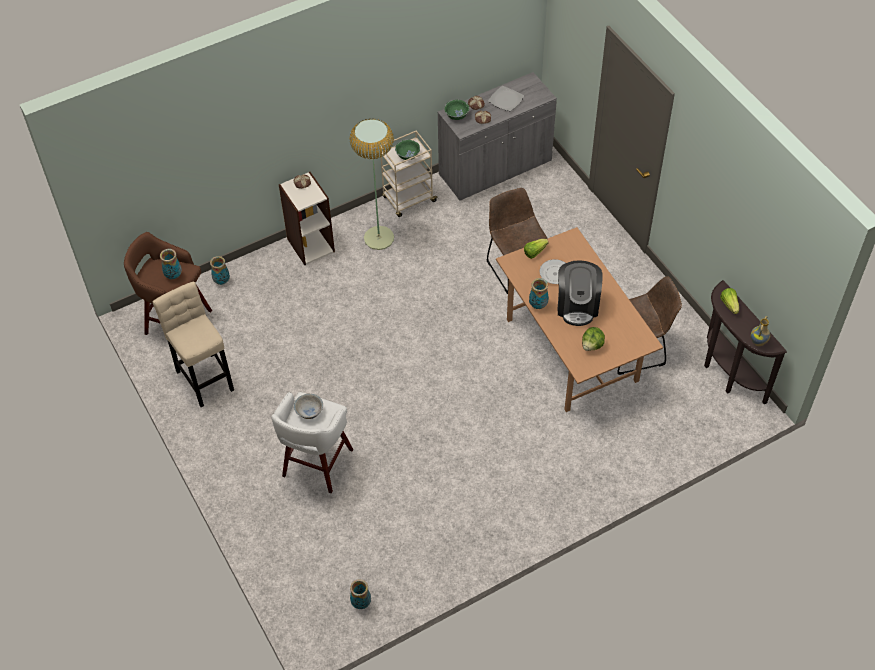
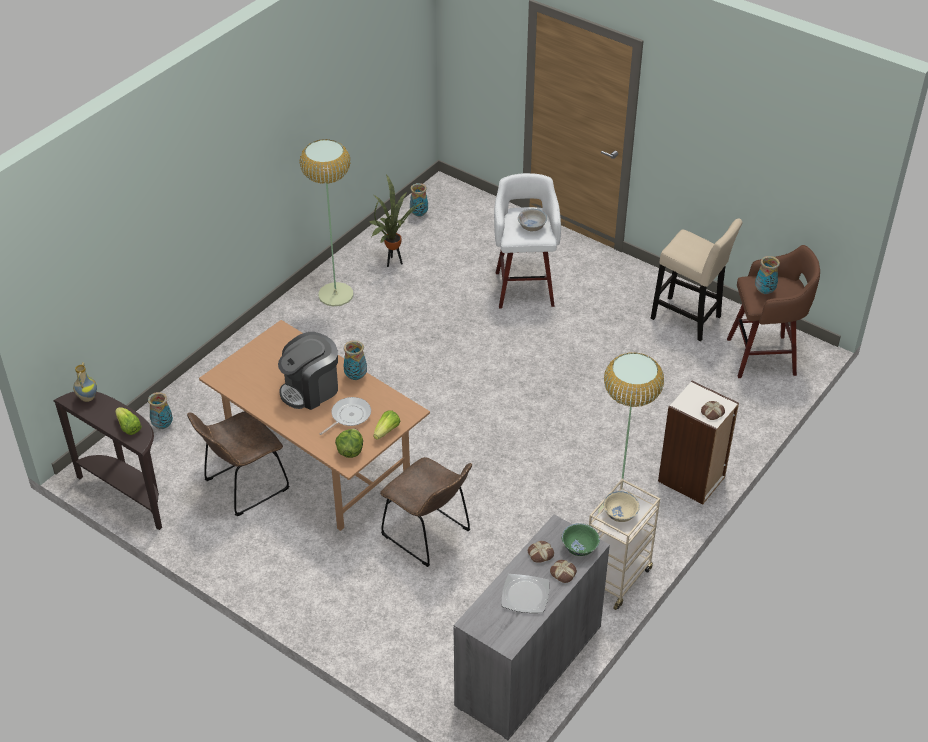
camera: 155 degrees right, 10 degrees down
(222, 281) = (755, 409): vase -> vase (163, 426)
(408, 155) = (620, 514): green bowl -> beige bowl
(418, 543) = (394, 262): none -> potted plant
(491, 521) = (336, 294): none -> floor lamp
(577, 305) = (310, 389): coffee machine -> coffee machine turned 105 degrees counterclockwise
(592, 345) = (278, 356): lettuce -> lettuce (350, 451)

